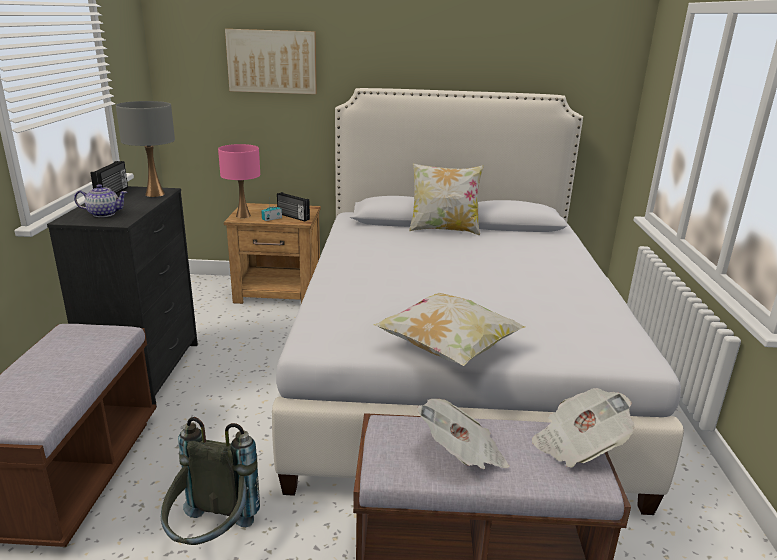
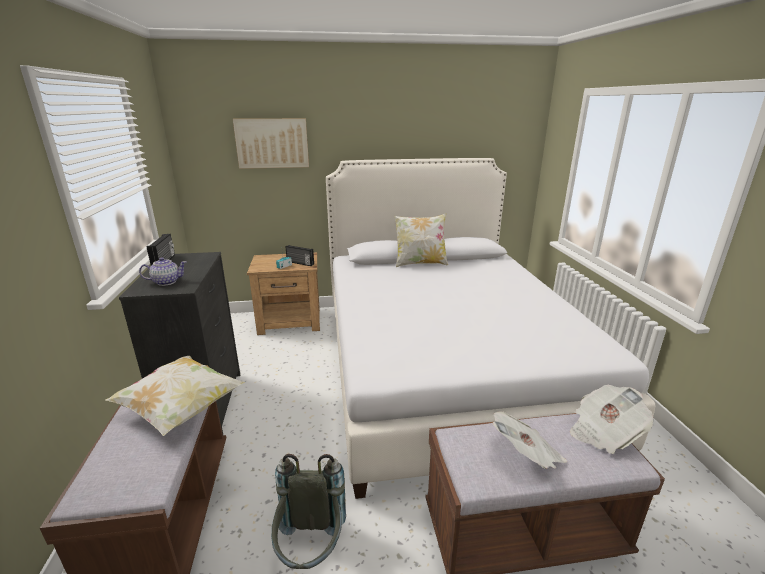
camera: 10 degrees left, 0 degrees up
(155, 194) = (202, 259): grey table lamp -> none
(243, 215) = (260, 266): pink table lamp -> none
(448, 350) = (478, 365): pillow -> pillow (181, 409)

